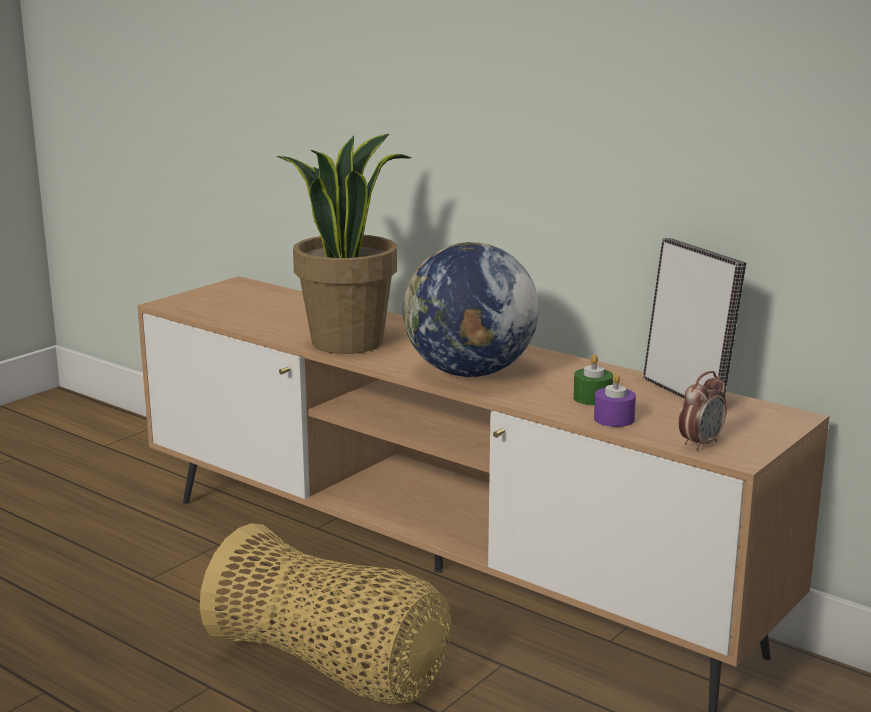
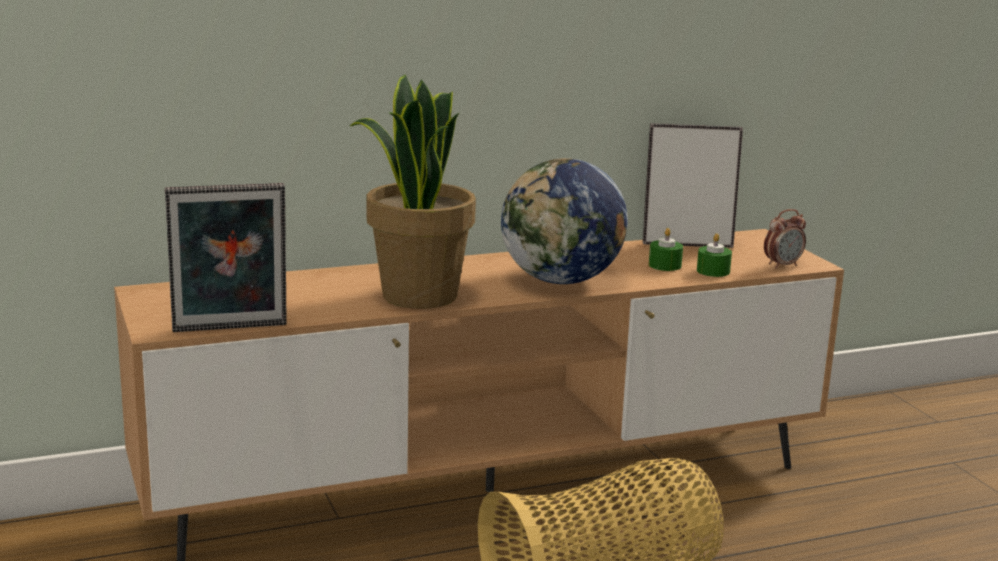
camera: 60 degrees left, 0 degrees up
(194, 316) = (230, 329): none -> picture frame
(614, 419) = (713, 271): purple candle -> green candle
(700, 444) = (782, 265): alarm clock -> alarm clock turned 75 degrees clockwise

